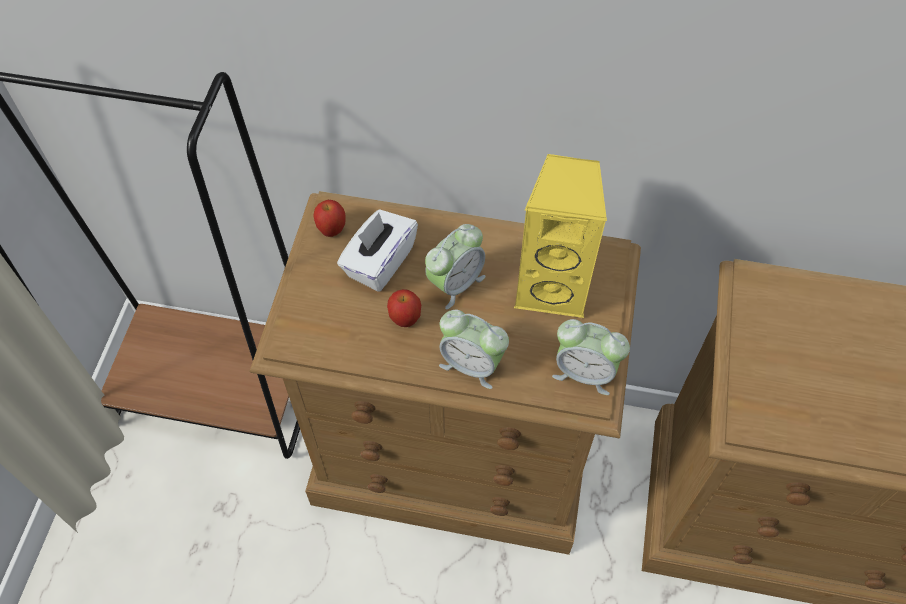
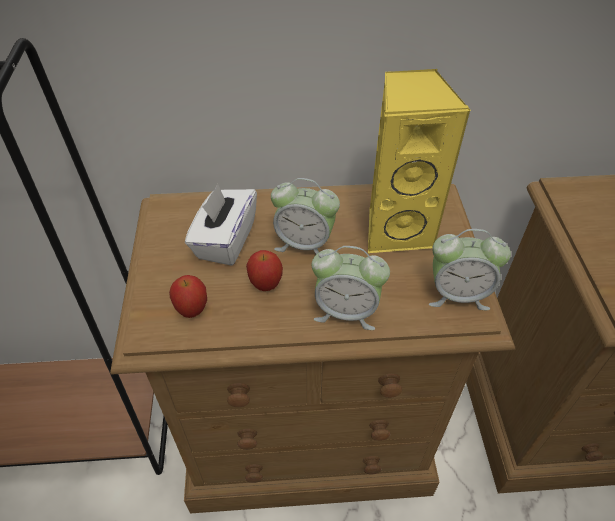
camera: 15 degrees left, 10 degrees down
(332, 230) = (170, 223): apple -> apple (192, 310)
(455, 283) = (304, 244): alarm clock -> alarm clock turned 75 degrees clockwise

